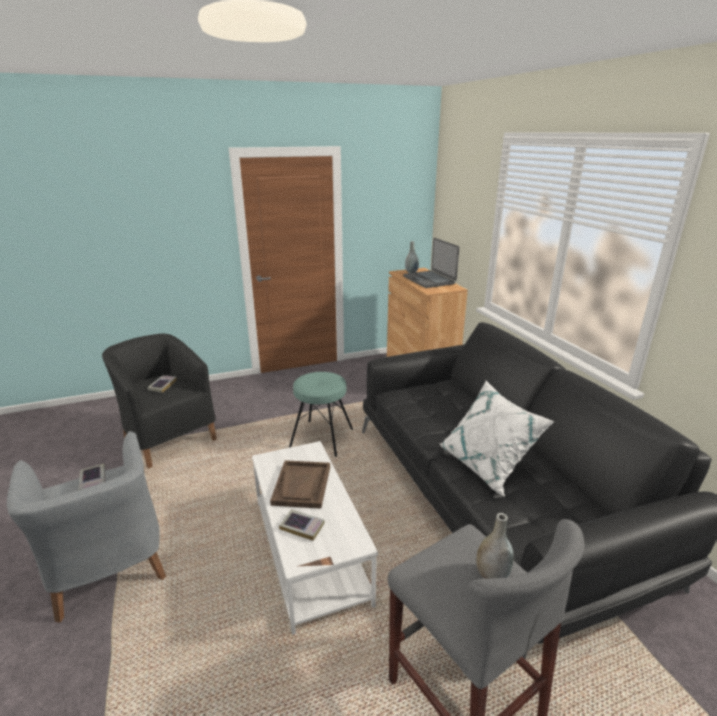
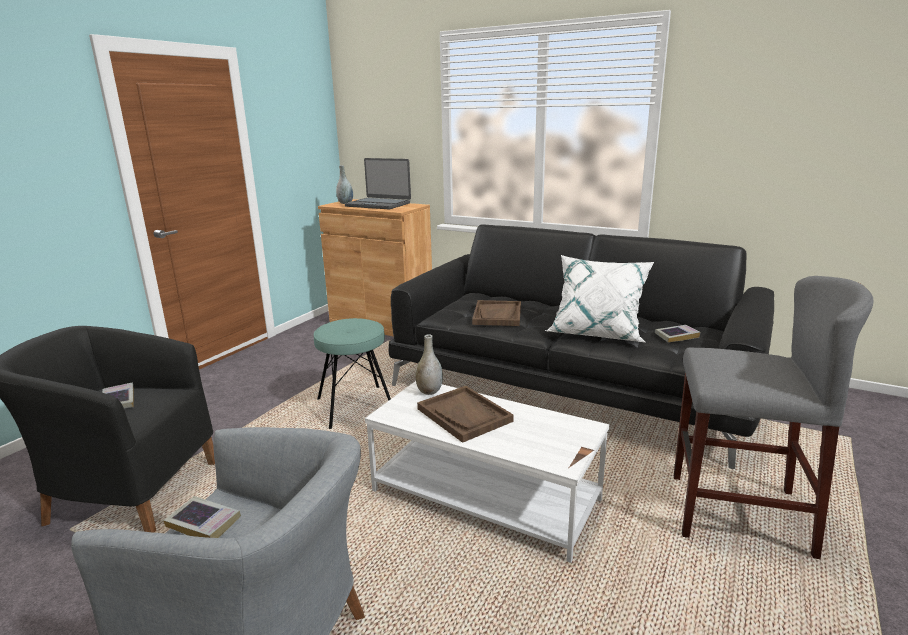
camera: 40 degrees left, 5 degrees down
(302, 527) = (522, 441): book -> book (676, 336)
(434, 411) = (497, 315): none -> brown tray
(492, 575) = (758, 360): grey vase -> grey vase (429, 391)

